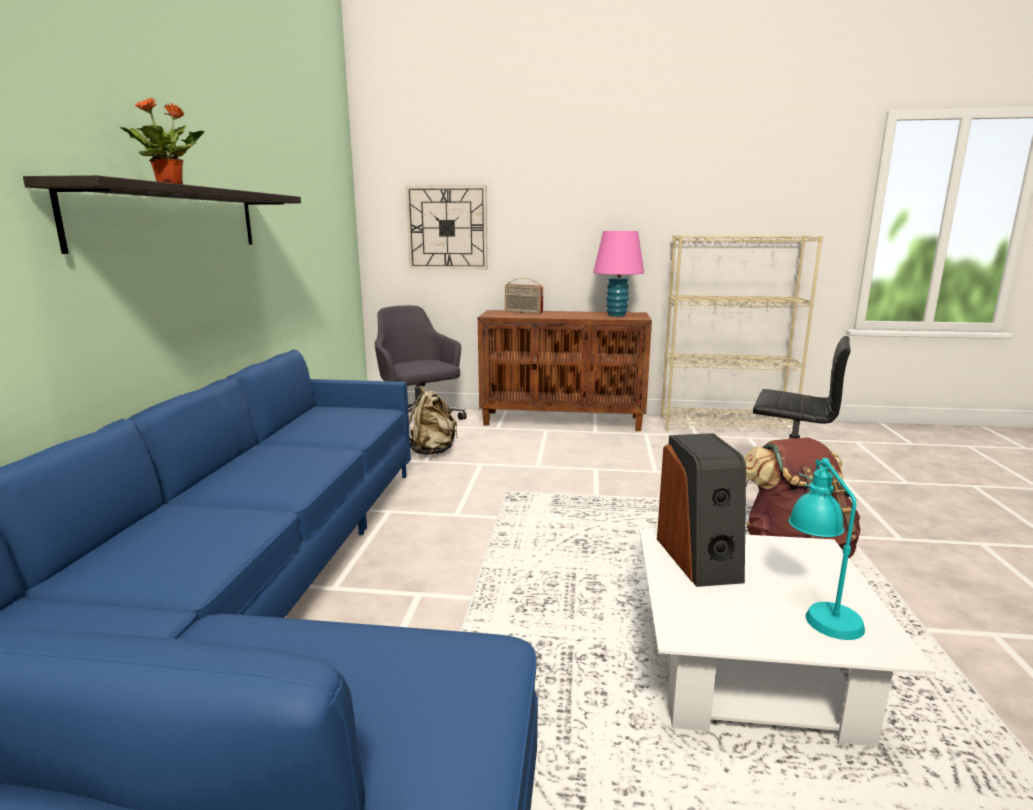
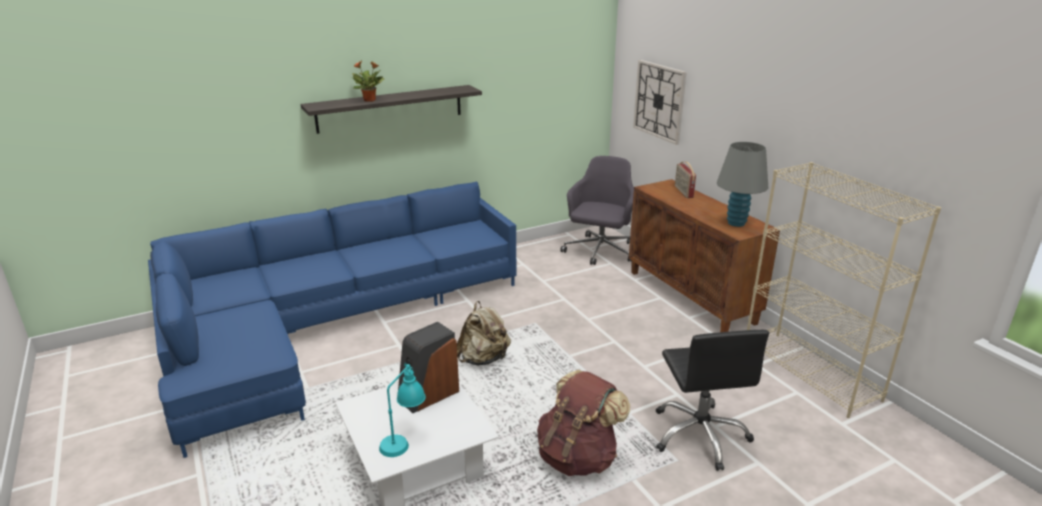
camera: 55 degrees right, 10 degrees up
(433, 451) = (560, 276): beige backpack -> beige backpack (483, 359)
(616, 315) = (736, 223): pink table lamp -> grey table lamp

